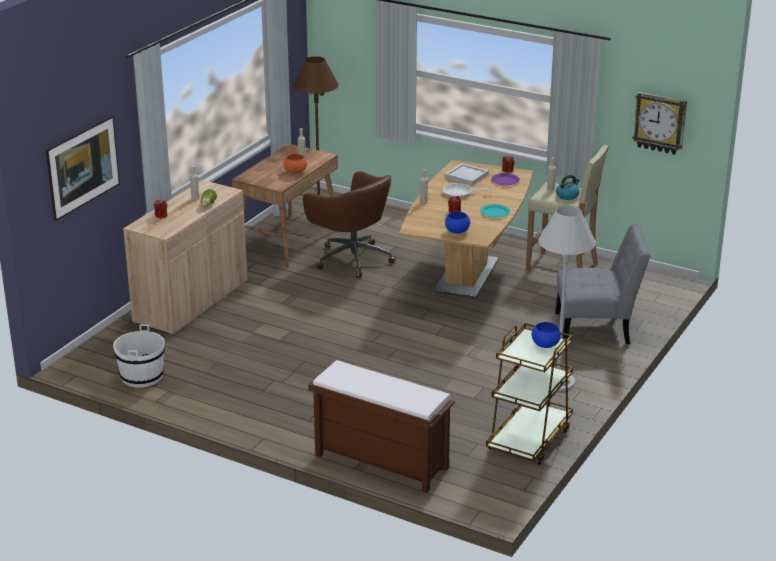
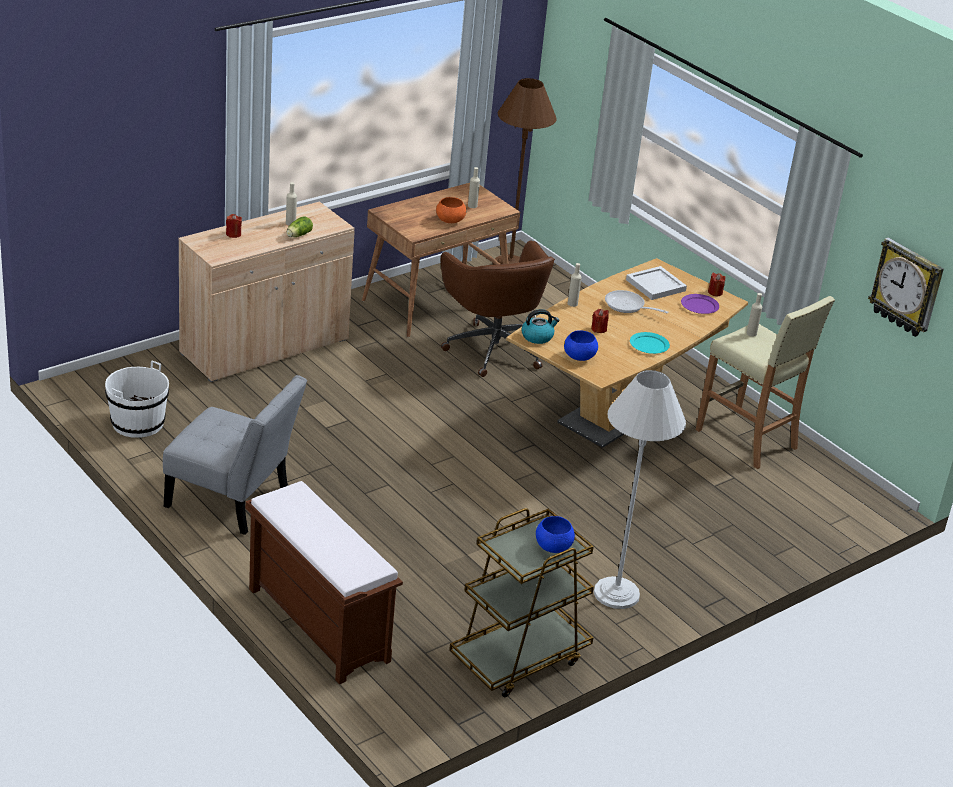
camera: 20 degrees right, 5 degrees up
(84, 184) = (134, 173): picture -> none
(567, 195) = (765, 349): kettle -> kettle (537, 336)
(597, 328) = (726, 538): grey chair -> grey chair (233, 500)

